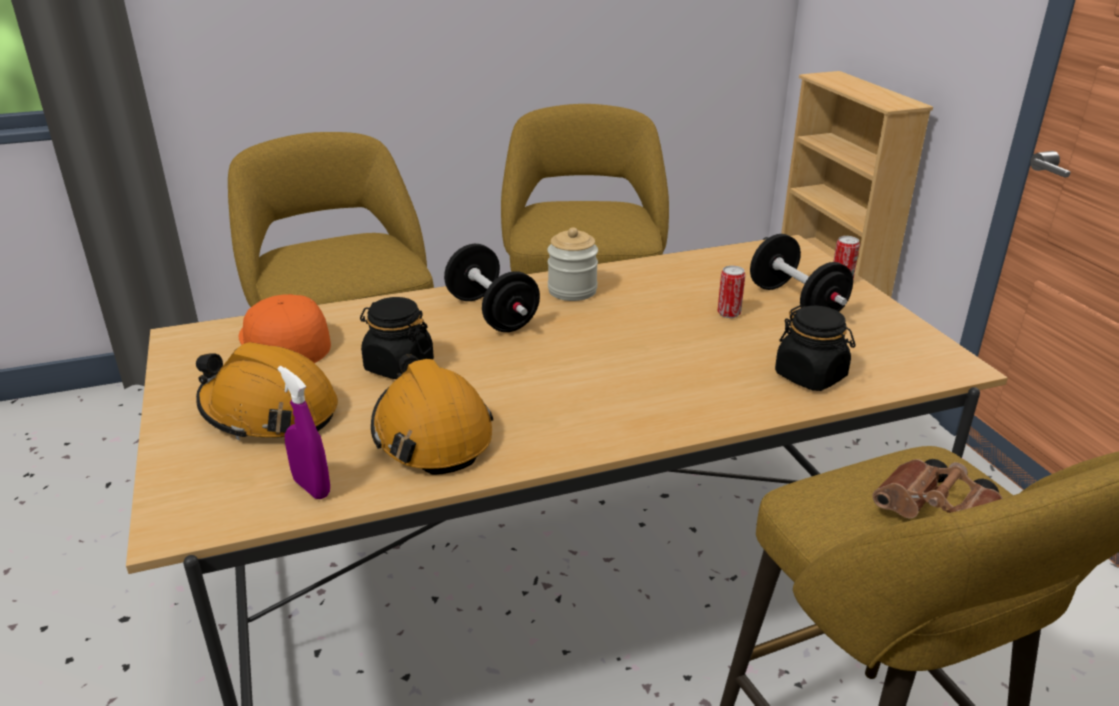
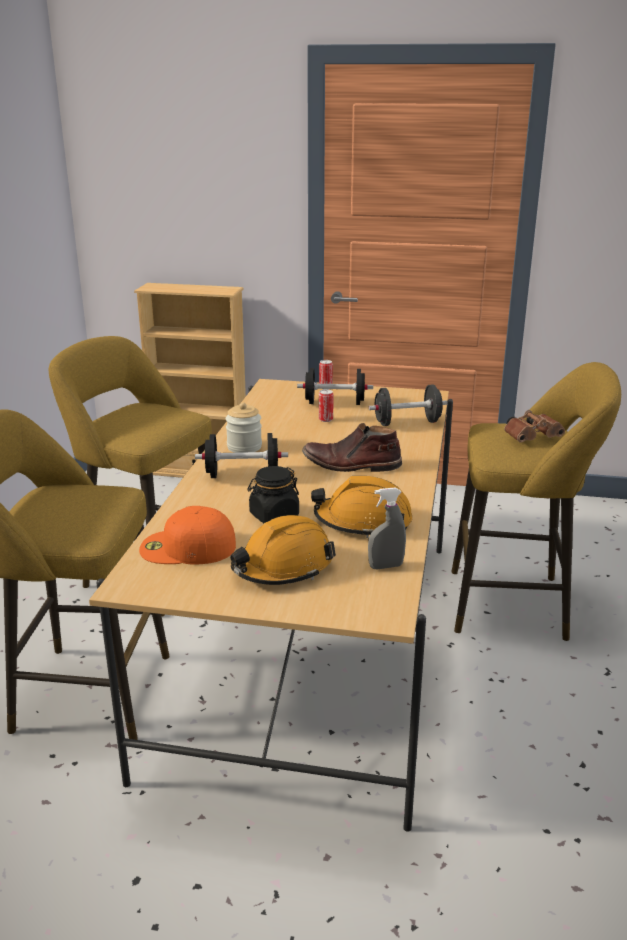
camera: 60 degrees left, 5 degrees down
(311, 487) = (385, 566): purple spray bottle -> grey spray bottle
(602, 374) = (351, 465): none -> brown boot
(811, 376) = (407, 423): black jar -> black dumbbell

